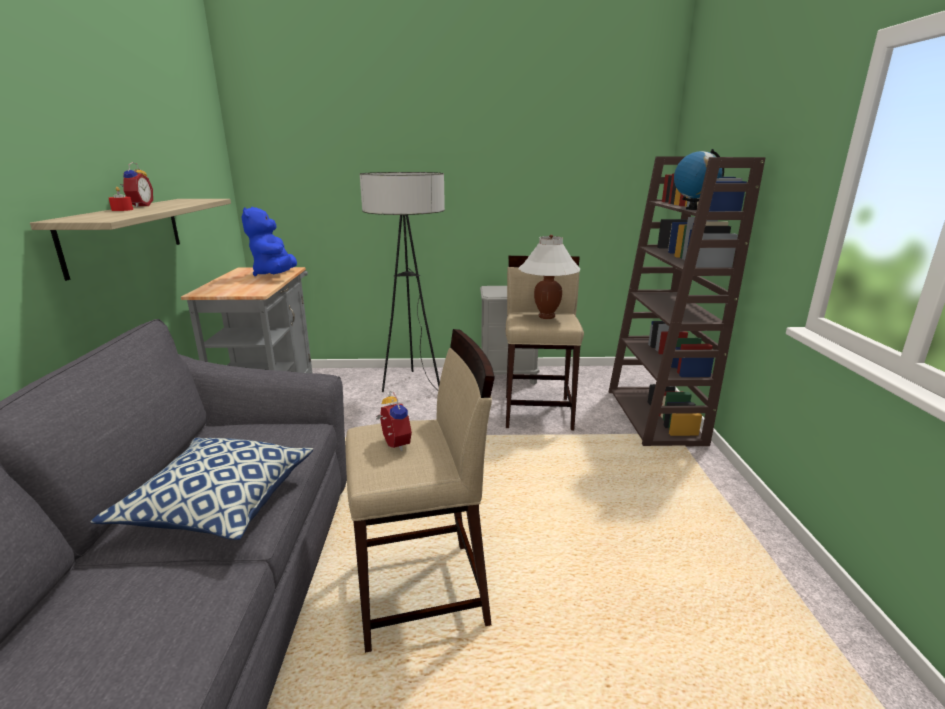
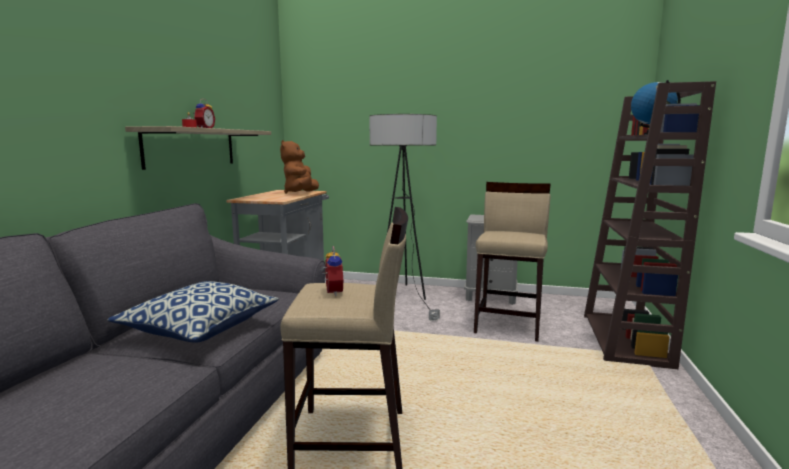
camera: 15 degrees right, 10 degrees down
(275, 275) = (301, 193): blue plush toy -> brown plush toy
(547, 317) = (516, 234): white table lamp -> none

